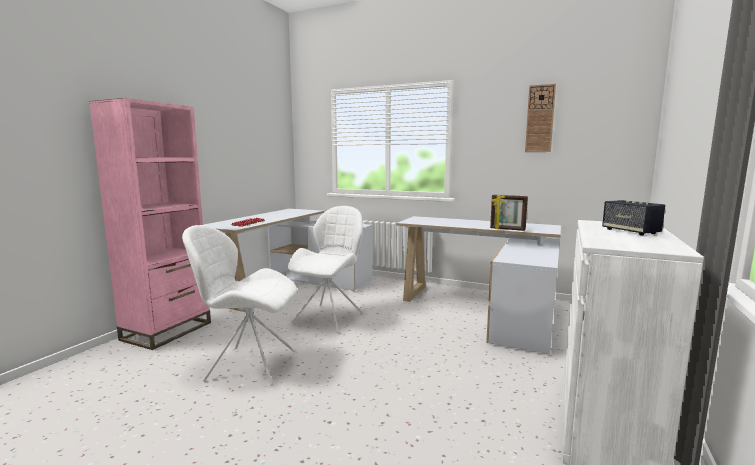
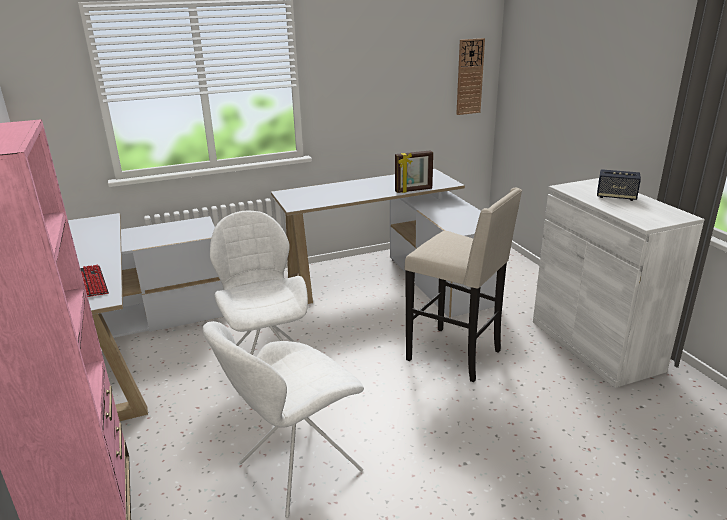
camera: 45 degrees left, 15 degrees up
(449, 365) = (456, 355): none -> beige stool
(540, 119) = (399, 48): wall clock -> wall clock (469, 77)

